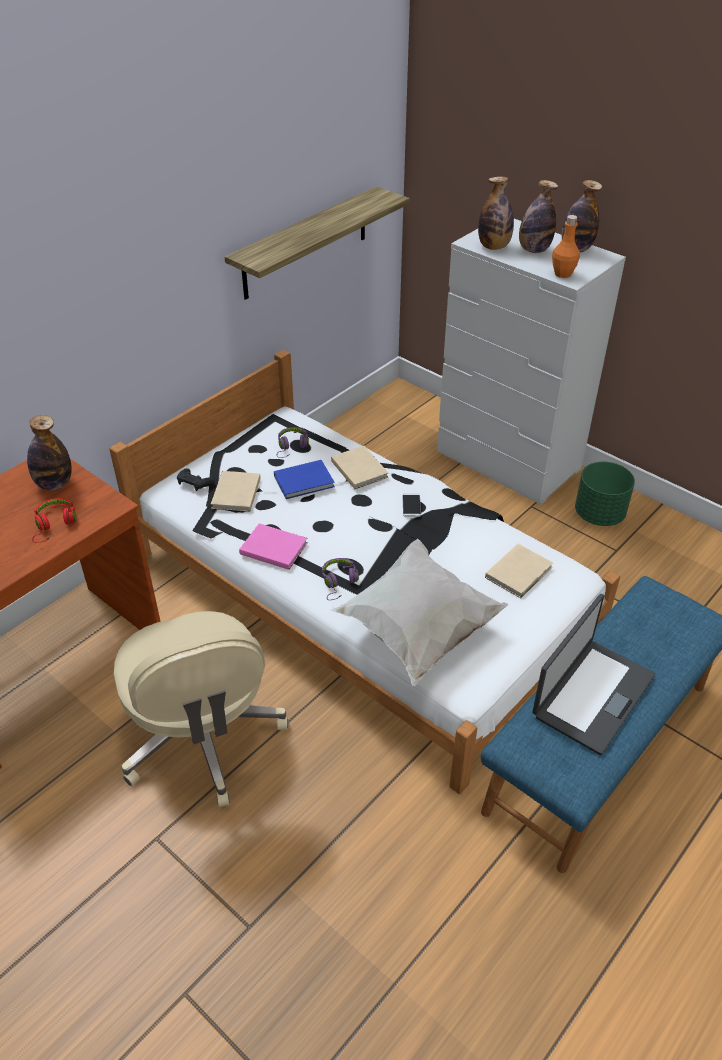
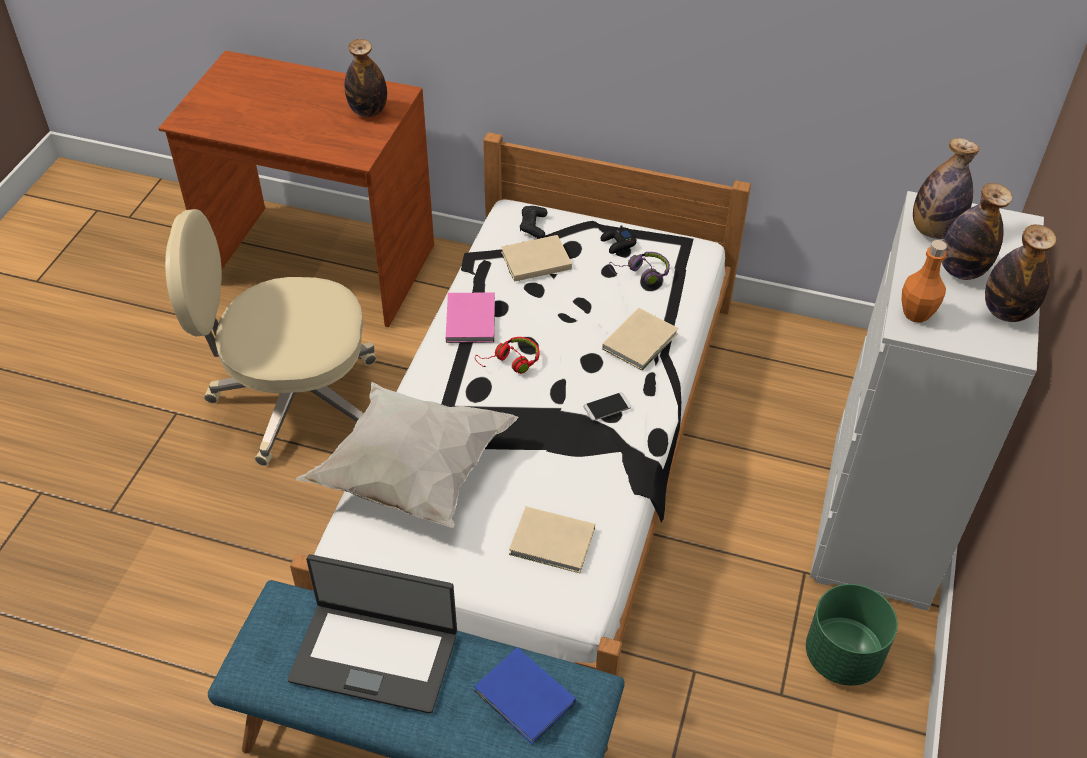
camera: 65 degrees right, 5 degrees up
(55, 525) = (314, 134): red headphones -> red headphones (510, 362)
(203, 737) = (293, 399): beige office chair -> beige office chair turned 45 degrees clockwise
(251, 448) = (618, 243): none -> black game controller
(305, 243) = (834, 86): shelf -> none
(305, 481) = (588, 305): blue book -> blue book (525, 699)
(339, 583) = (449, 388): purple headphones -> none

